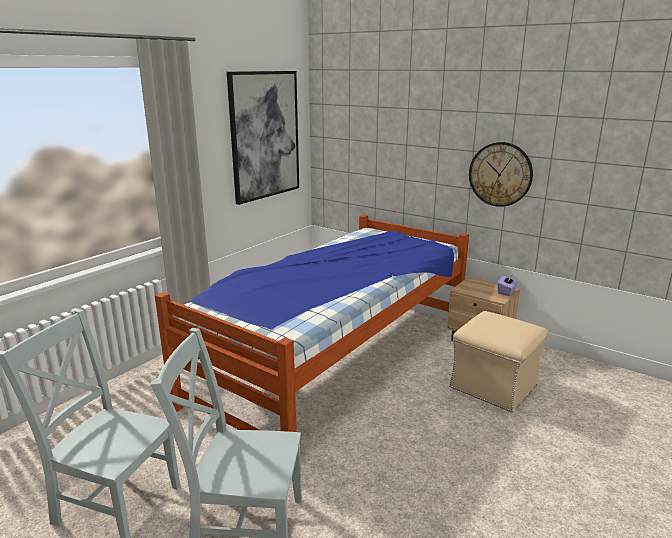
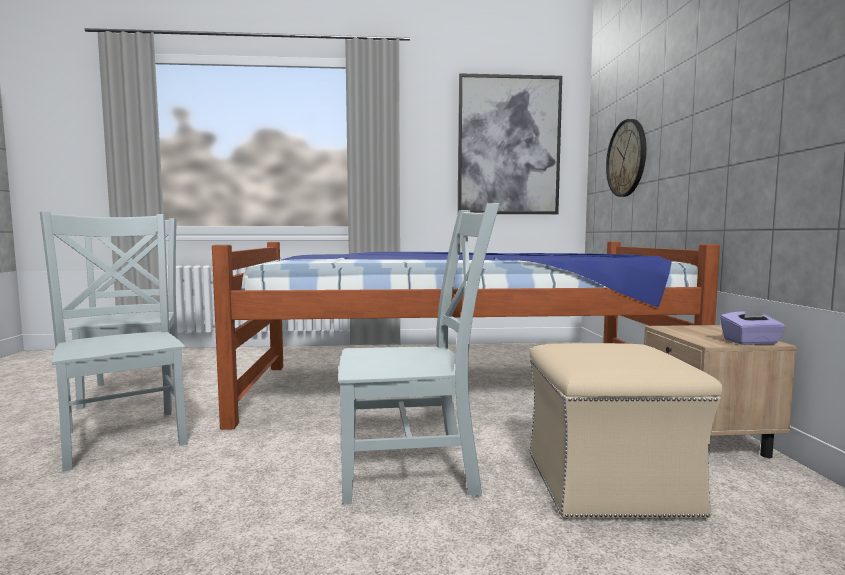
camera: 50 degrees right, 15 degrees down
(432, 427) = (415, 469): none -> grey chair
(500, 174) = (766, 122): wall clock -> wall clock (626, 158)

